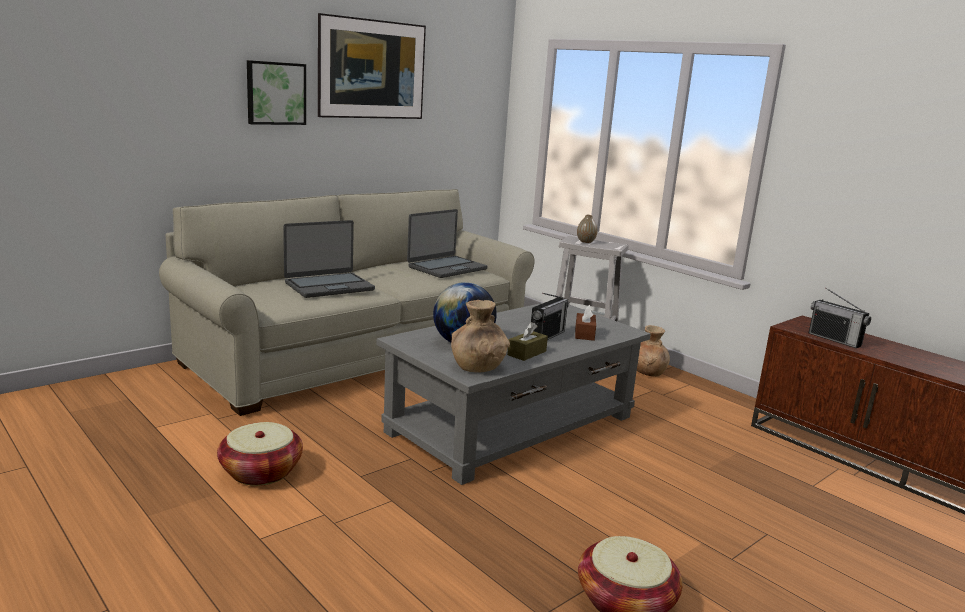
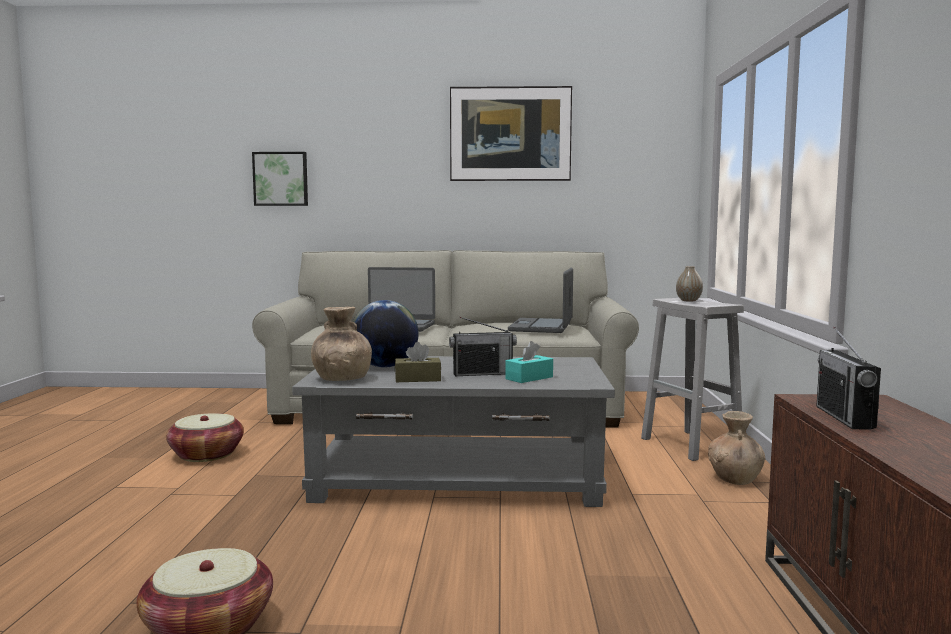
camera: 45 degrees right, 10 degrees down
(275, 93) = (408, 160): picture -> picture (281, 179)
(446, 268) = (542, 327): laptop -> laptop turned 105 degrees clockwise
(584, 333) = (529, 378): brown tissue box -> turquoise tissue box

